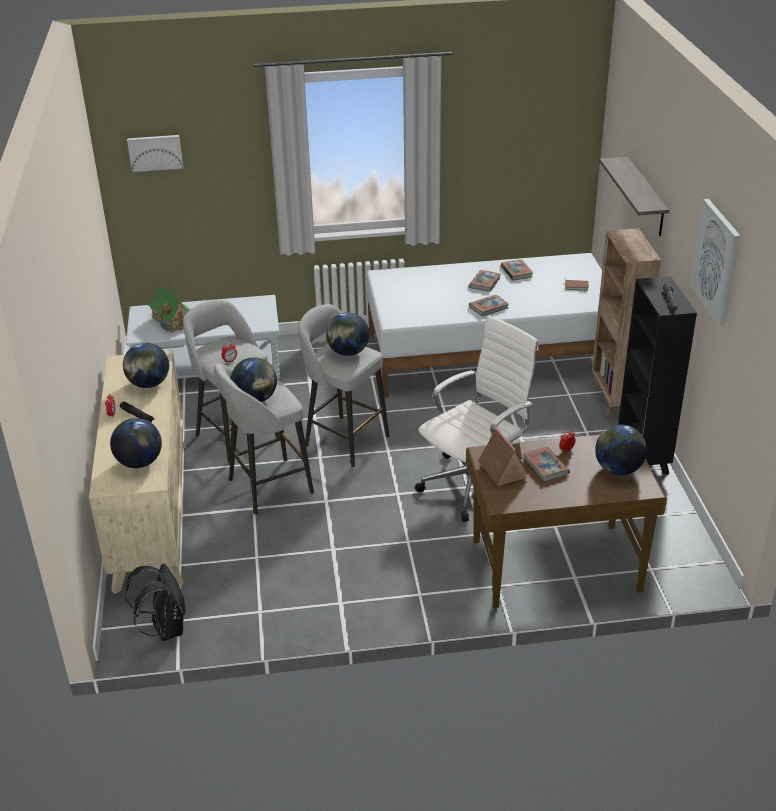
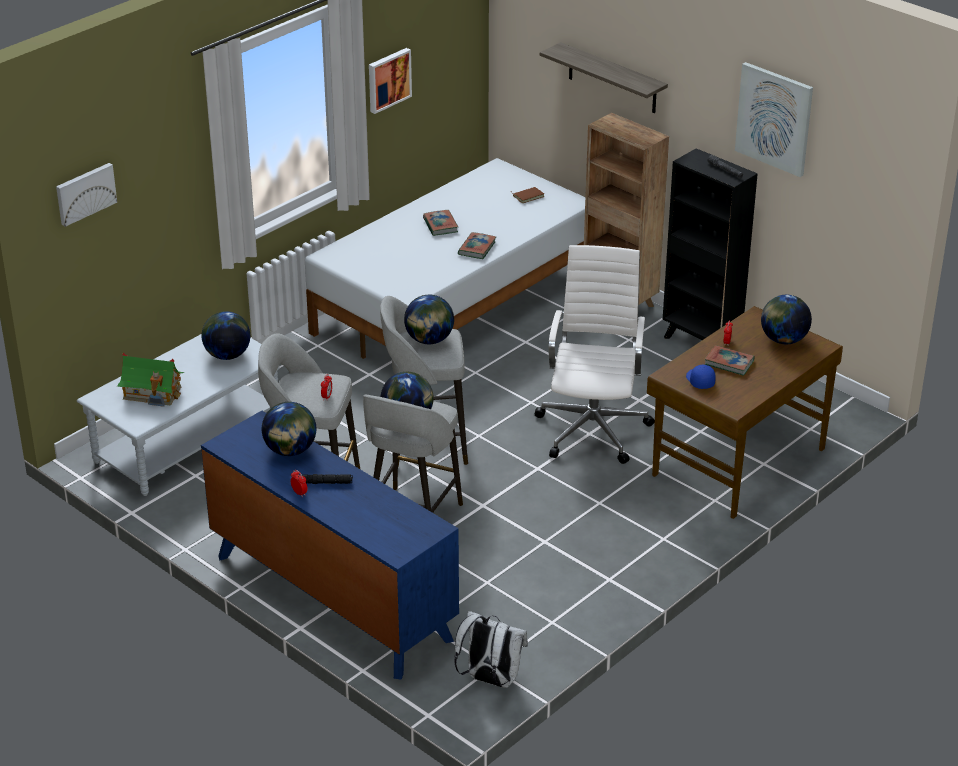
camera: 40 degrees left, 0 degrees up
(139, 462) = (396, 519): globe -> globe (227, 355)
(151, 512) = (331, 597): beige dresser -> blue dresser
(165, 628) = (490, 679): black backpack -> white backpack
(478, 150) = (388, 79): none -> picture
(501, 469) = (699, 381): toy house -> blue cap
(516, 272) = (455, 203): book -> none

